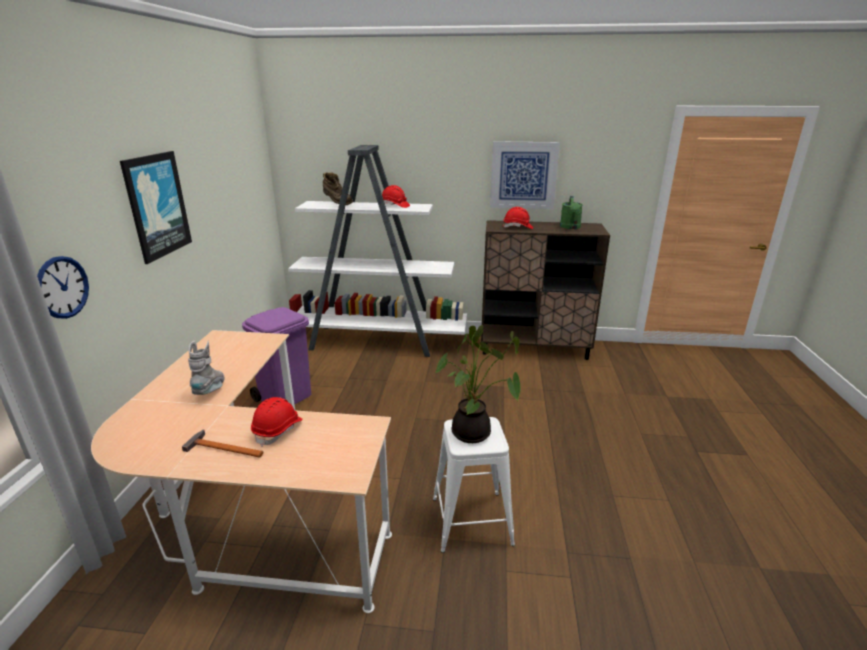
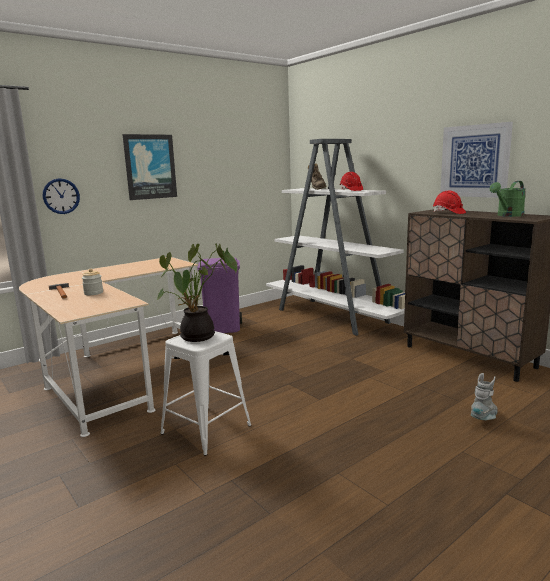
camera: 45 degrees right, 10 degrees down
(211, 390) = (110, 275): grey boot -> grey boot (485, 418)
(278, 430) = (93, 293): red hard hat -> jar

